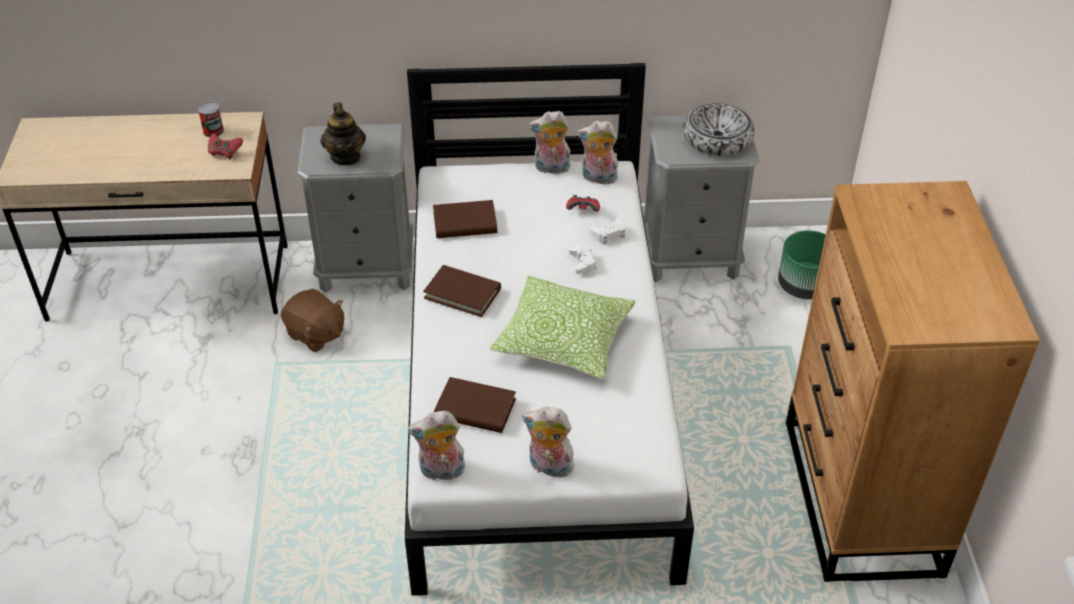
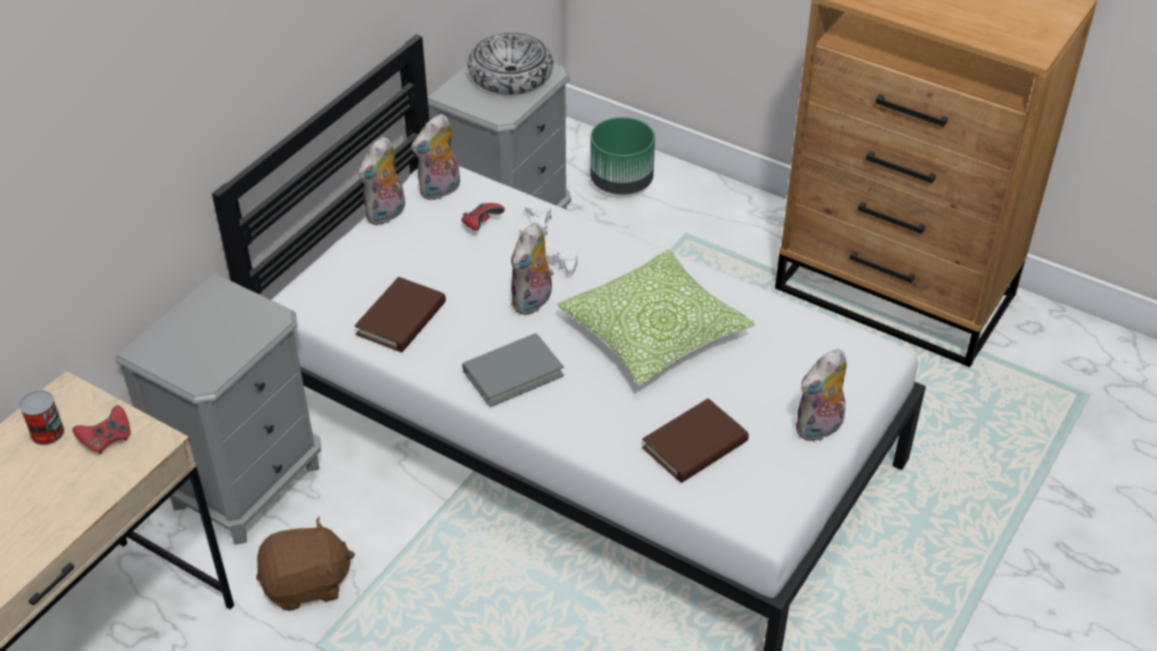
camera: 55 degrees left, 0 degrees up
(346, 156) = (219, 345): teapot -> none
(441, 472) = (761, 514): plush toy -> plush toy (533, 302)
(462, 293) = (513, 373): brown book -> grey book

